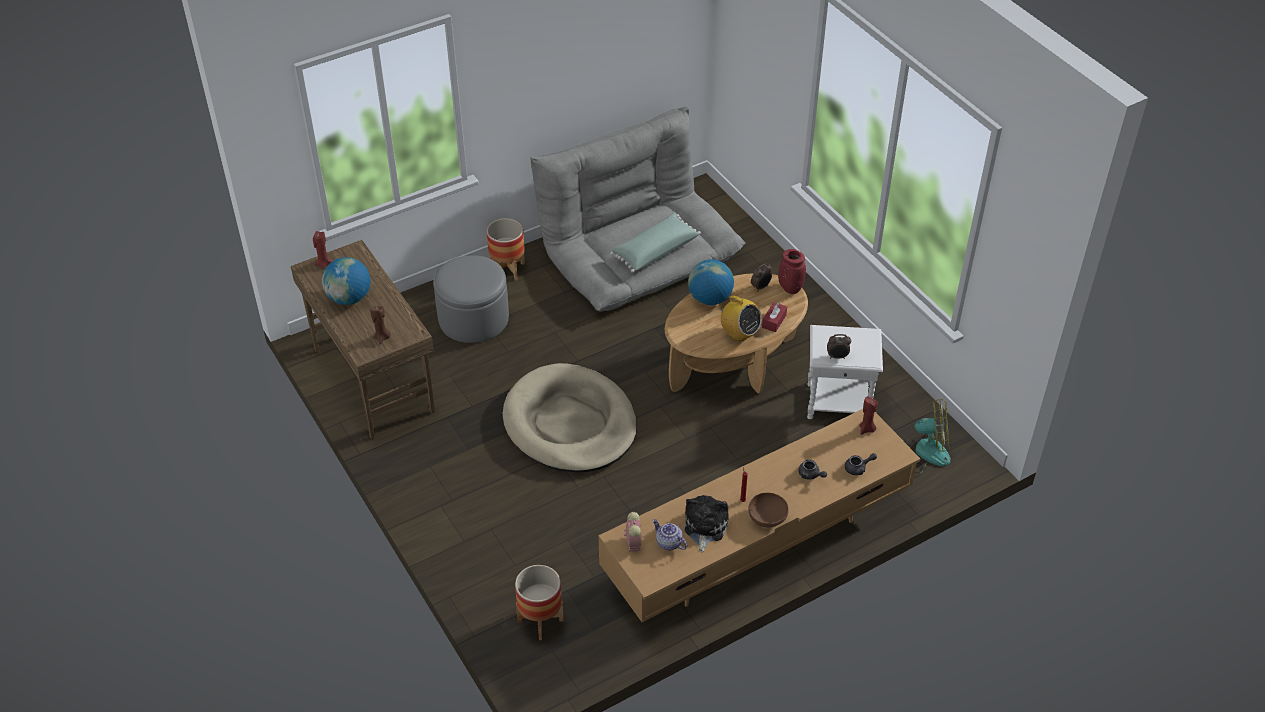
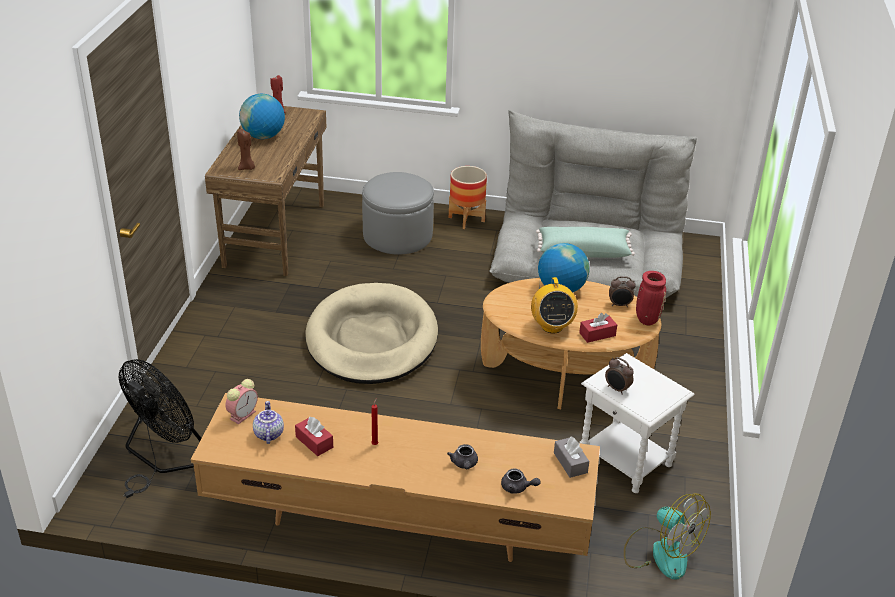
camera: 40 degrees right, 10 degrees down
(540, 621) = (157, 455): planter -> black fan
(704, 527) = (314, 442): plush toy -> red tissue box
(767, 518) = (376, 471): brown bowl -> none
(867, 429) = (570, 463): red candle -> grey tissue box

